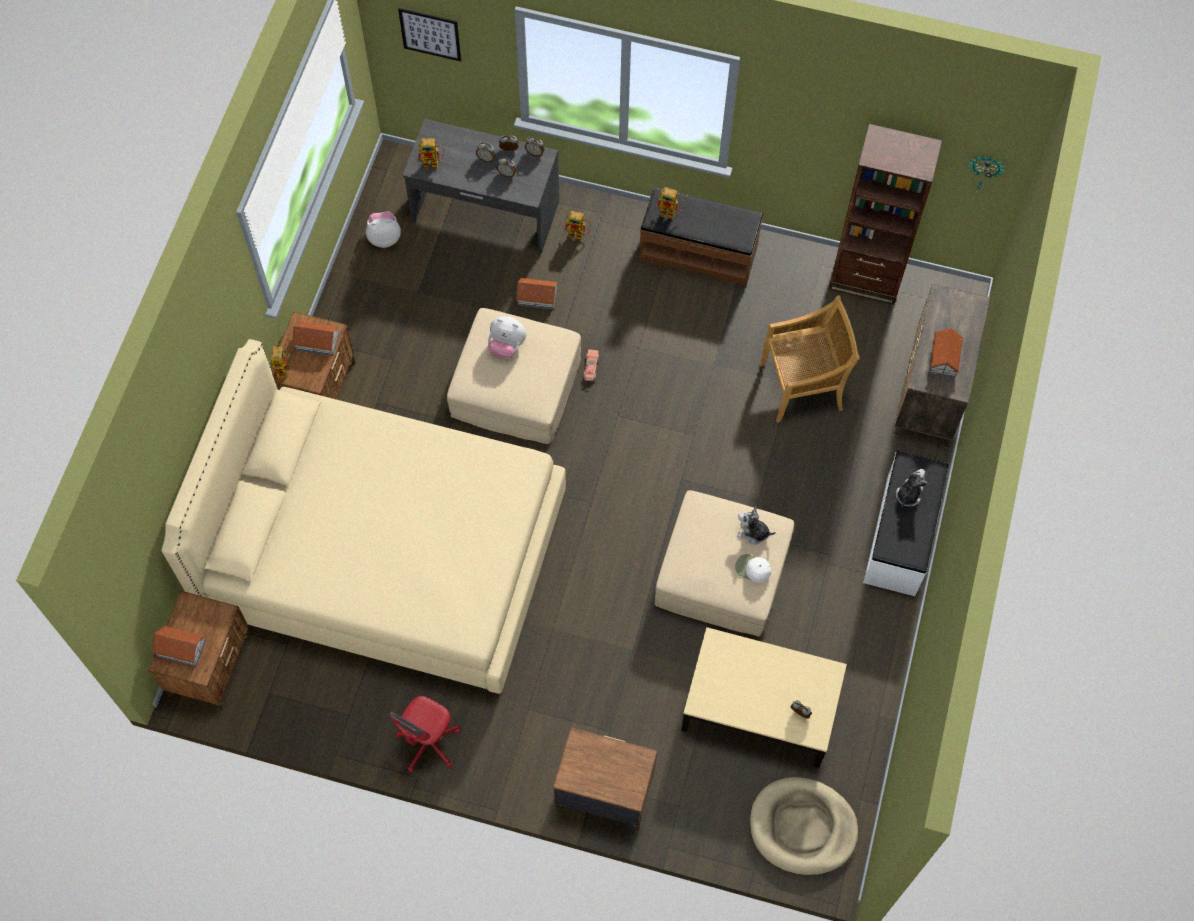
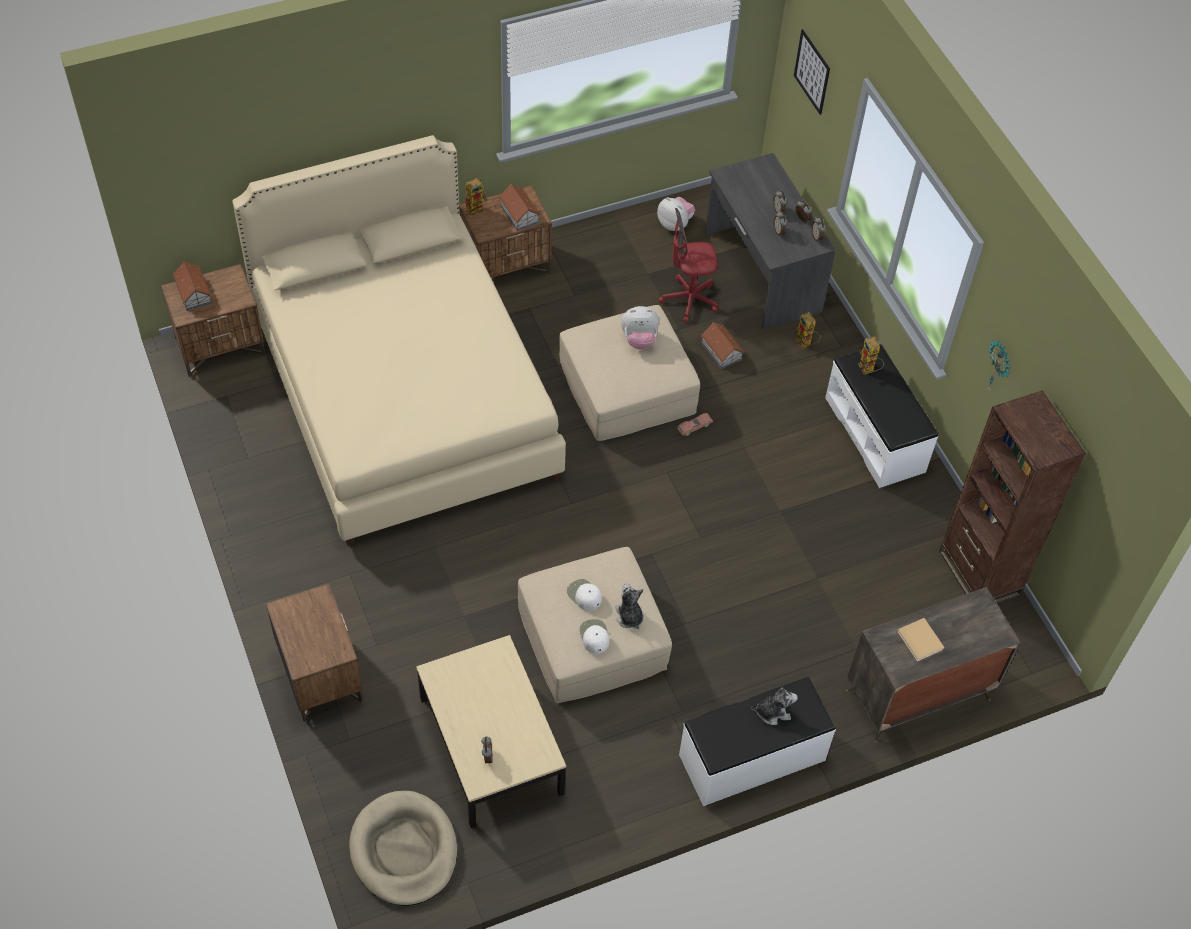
camera: 50 degrees right, 10 degrees down
(428, 743) = (266, 524): red office chair -> red office chair (689, 300)
(434, 163) = (740, 182): toy robot -> none
(506, 345) = (639, 339): plush toy -> plush toy turned 75 degrees counterclockwise
(698, 252) = (875, 434): brown bench -> white bench
(711, 551) = (584, 595): none -> white cap
(802, 386) = (825, 589): beige chair -> none
(944, 358) = (921, 641): toy house -> beige book
(983, 173) = (1106, 524): wall clock -> wall clock (998, 368)

